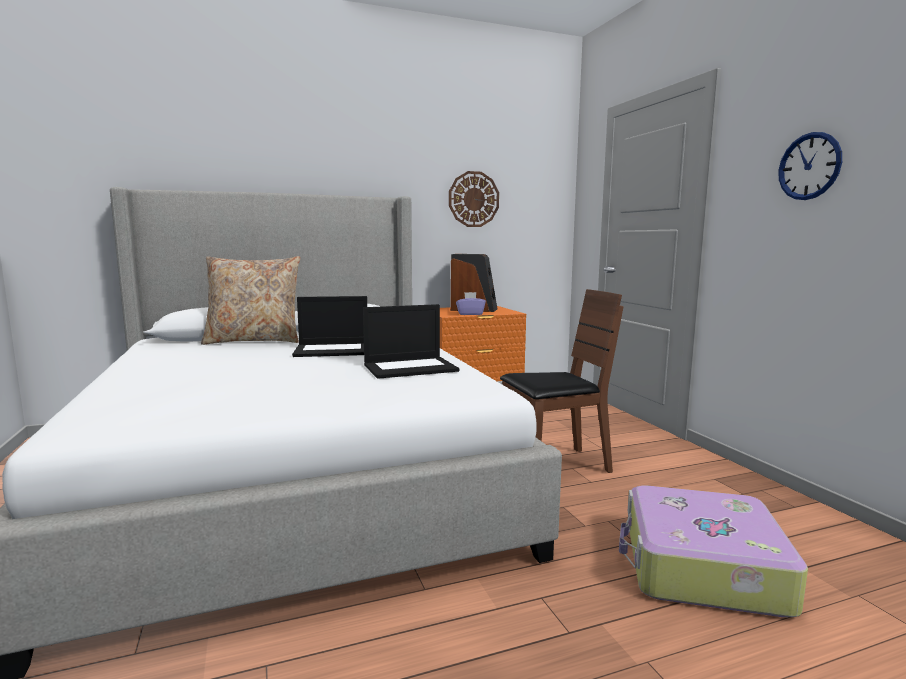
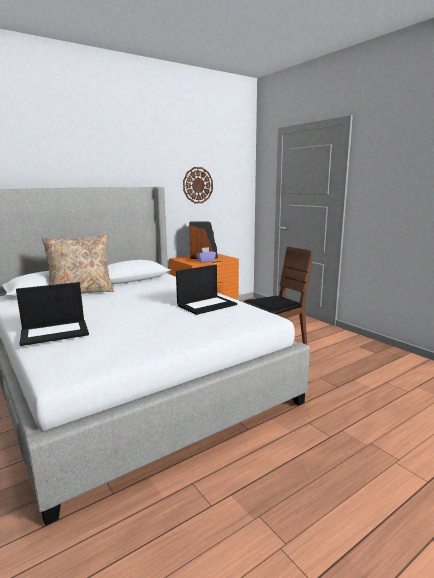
camera: 15 degrees left, 5 degrees up
(333, 350) = (145, 296): laptop -> laptop (55, 332)
(701, 568) = (373, 394): suitcase -> none
(809, 166) = (405, 178): wall clock -> none

